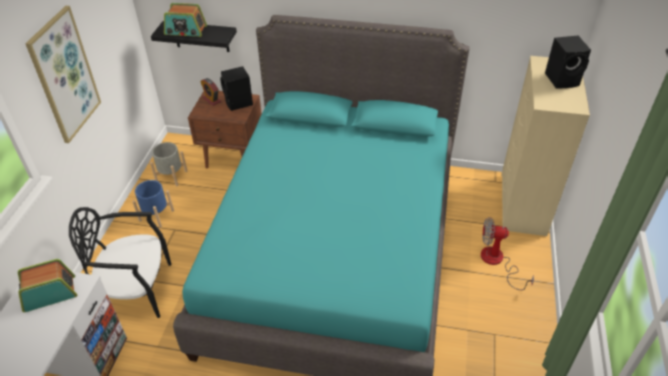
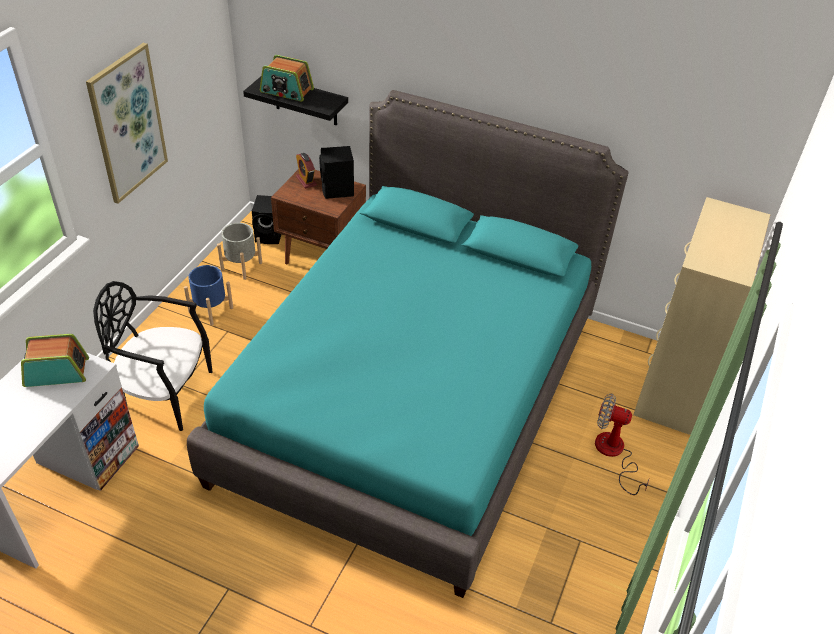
camera: 10 degrees right, 0 degrees up
(563, 79) = (736, 236): black speaker -> black speaker (270, 235)

